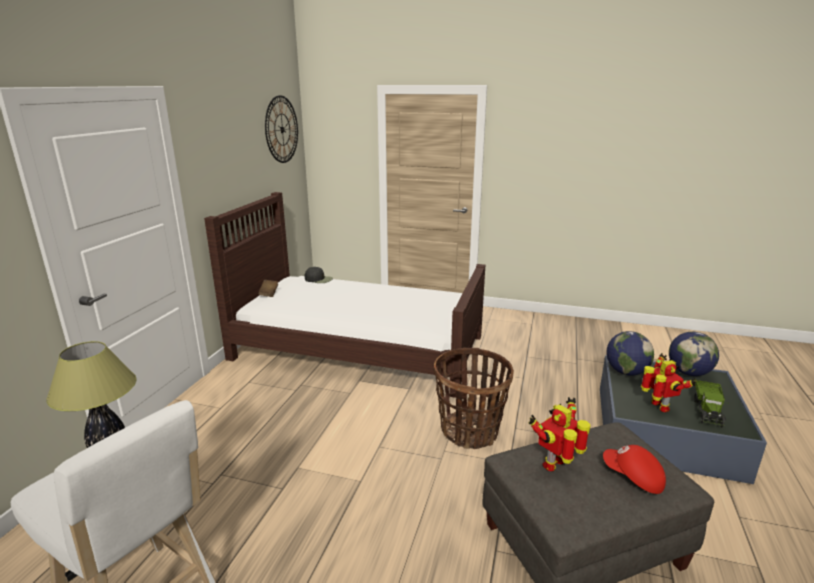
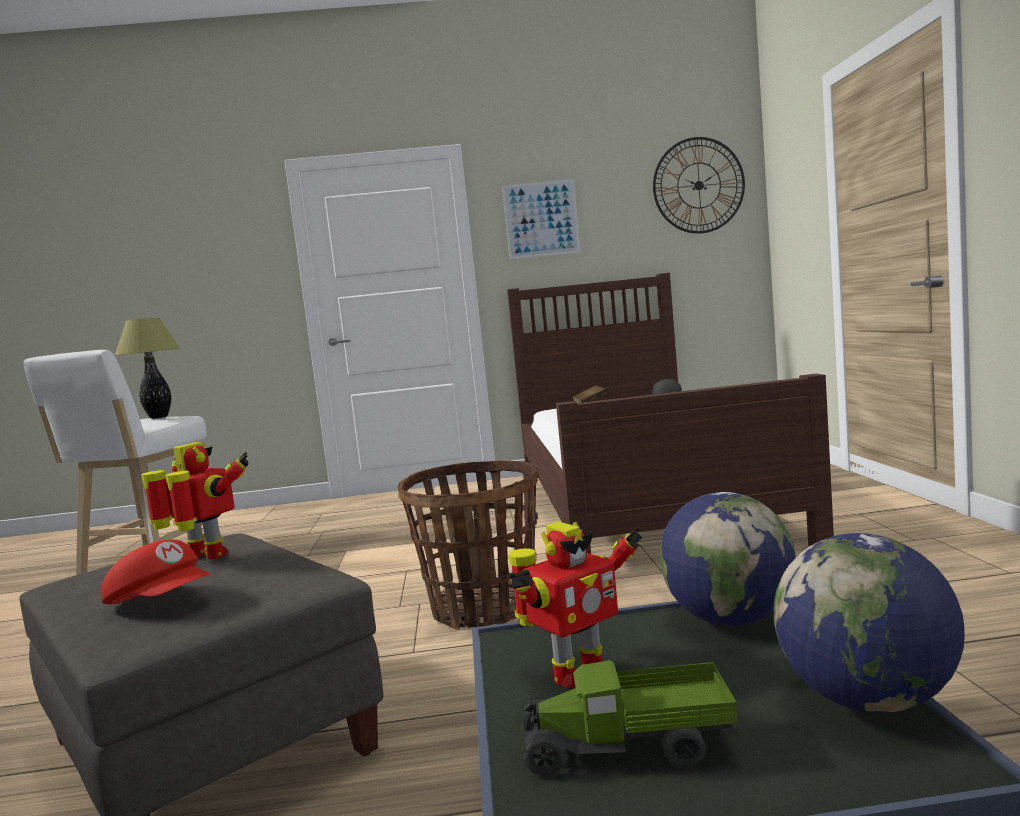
camera: 70 degrees right, 15 degrees down
(216, 156) = (541, 219): none -> picture
(633, 478) = (162, 603): red cap -> red cap turned 105 degrees clockwise

